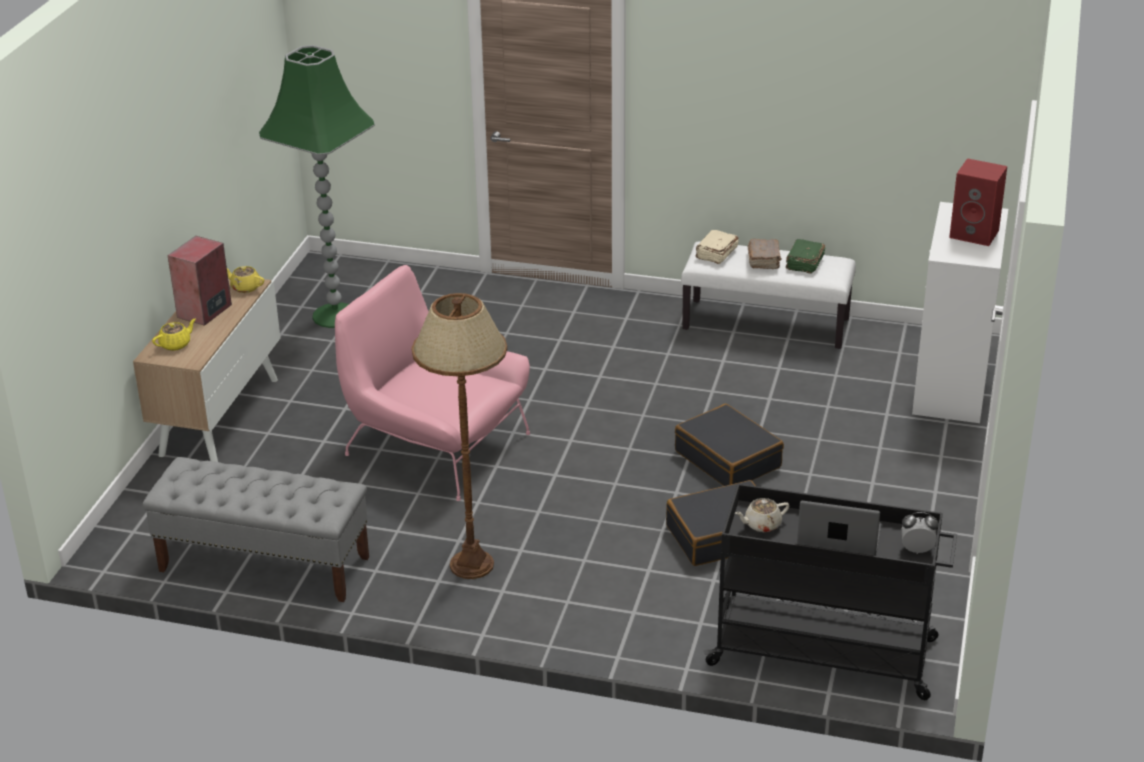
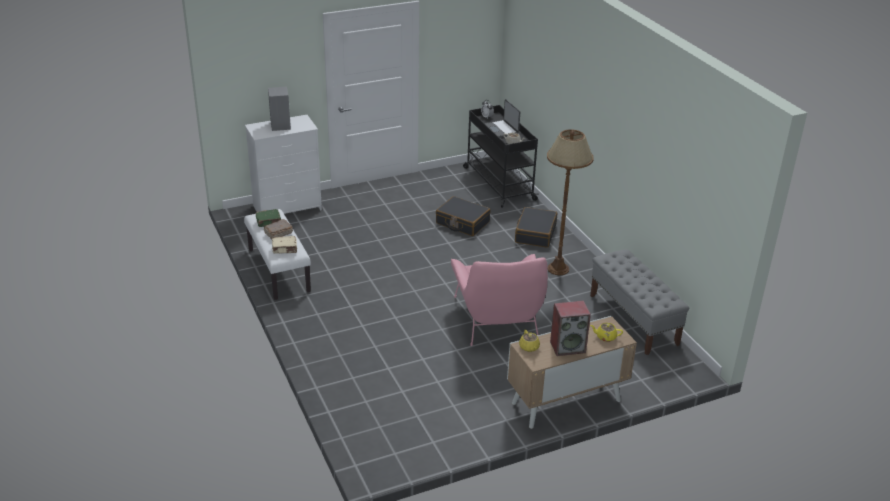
camera: 130 degrees left, 0 degrees up
(335, 315) = (426, 421): green floor lamp -> none
(728, 459) = (409, 239): black suitcase -> black suitcase (535, 233)
(975, 234) = (280, 125): red speaker -> grey speaker

